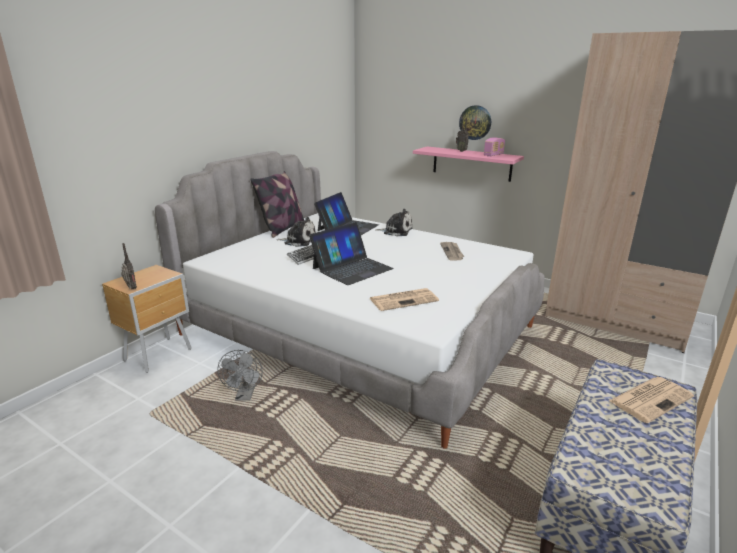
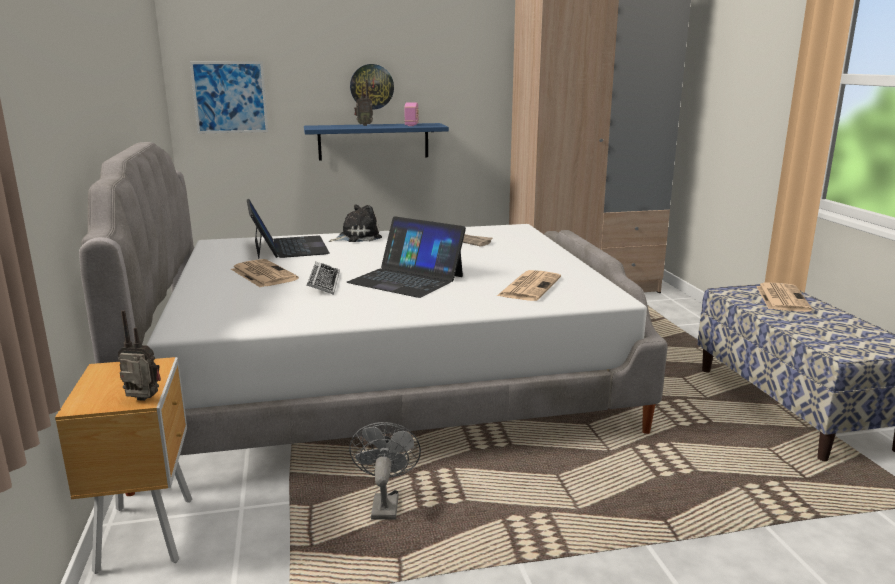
camera: 45 degrees left, 5 degrees down
(245, 396) = (385, 503): grey fan -> grey fan turned 135 degrees counterclockwise
(282, 228) = (195, 268): pillow -> none
(299, 241) = (262, 274): plush toy -> newspaper
(352, 268) = (406, 279): laptop -> laptop turned 120 degrees clockwise
(386, 123) = (230, 97): none -> picture
(471, 163) = (373, 141): pink shelf -> blue shelf

